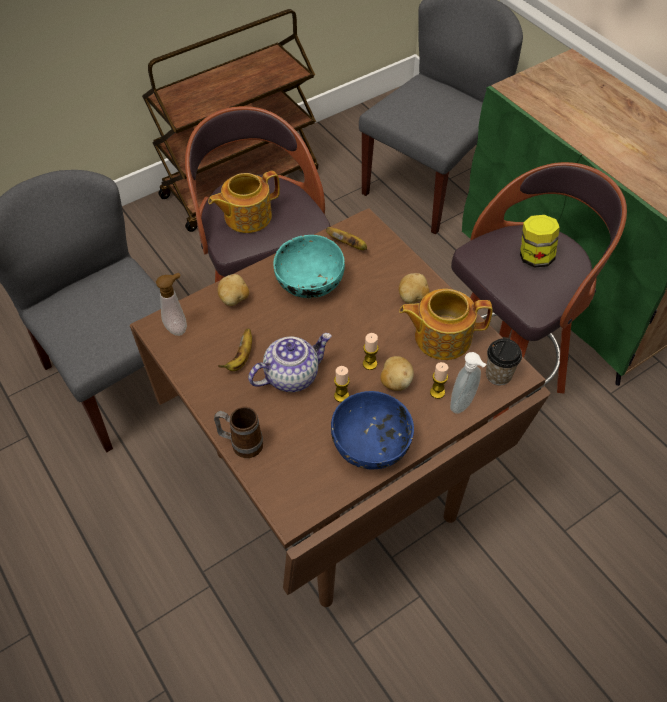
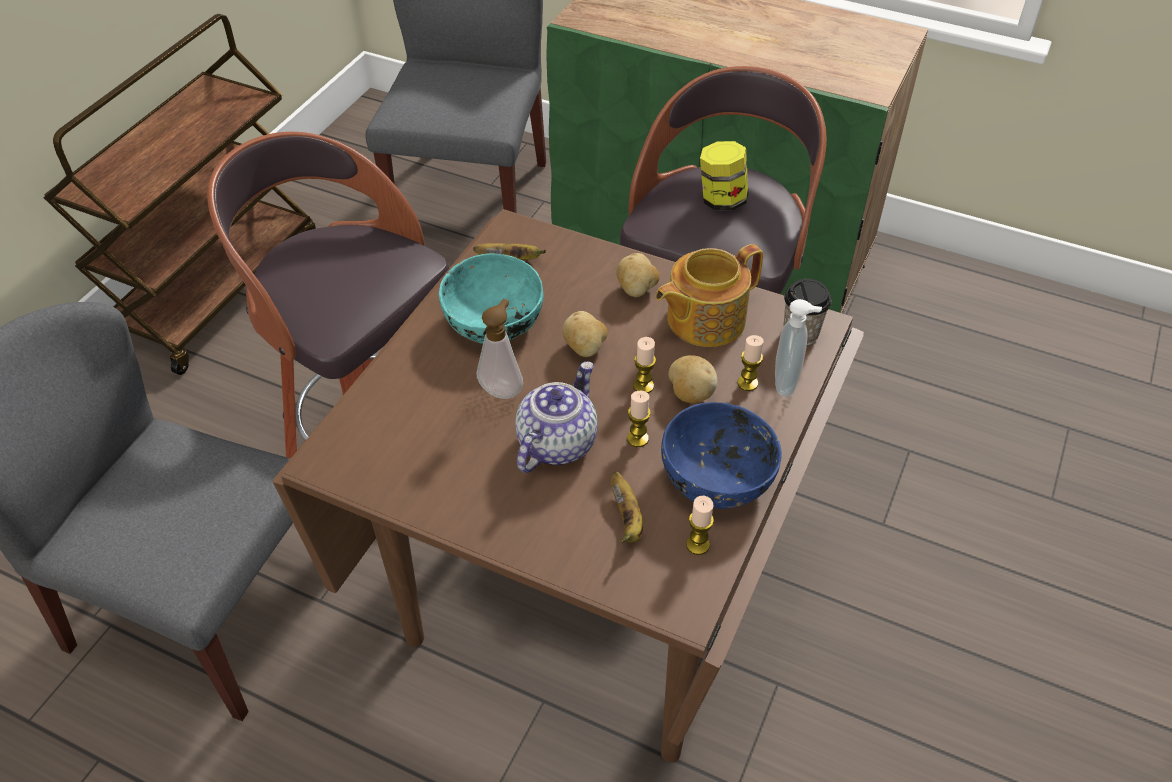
camera: 30 degrees left, 5 degrees down
(178, 327) = (355, 450): soap dispenser -> soap dispenser (502, 388)
(234, 299) = (408, 383): potato -> potato (585, 348)
(241, 358) = (472, 451): banana -> banana (627, 519)
(241, 444) = (554, 556): mug -> none
(246, 216) = (328, 286): teapot -> none
(328, 479) = (697, 545): none -> candle

